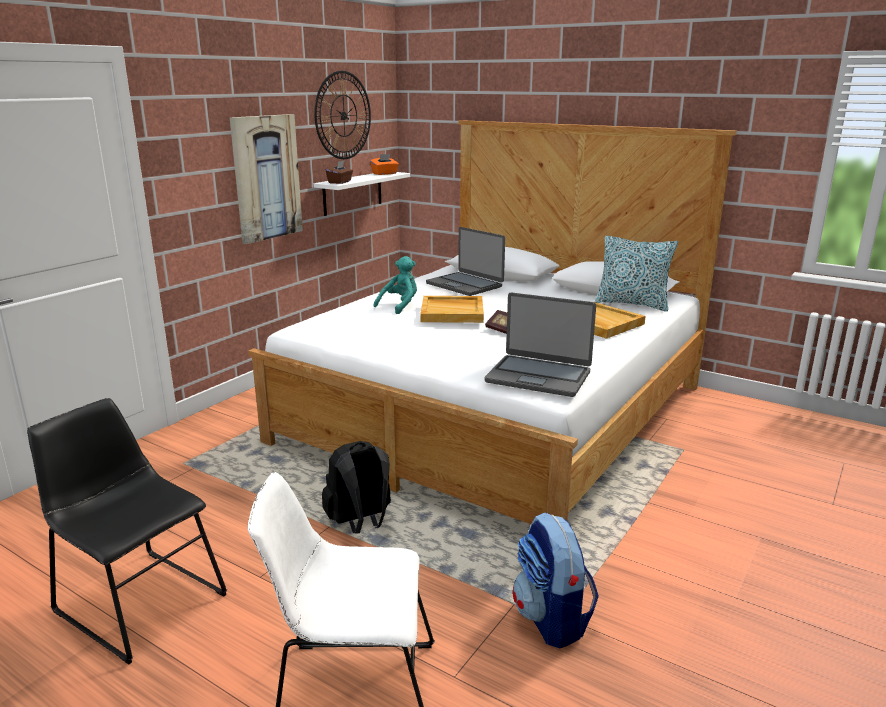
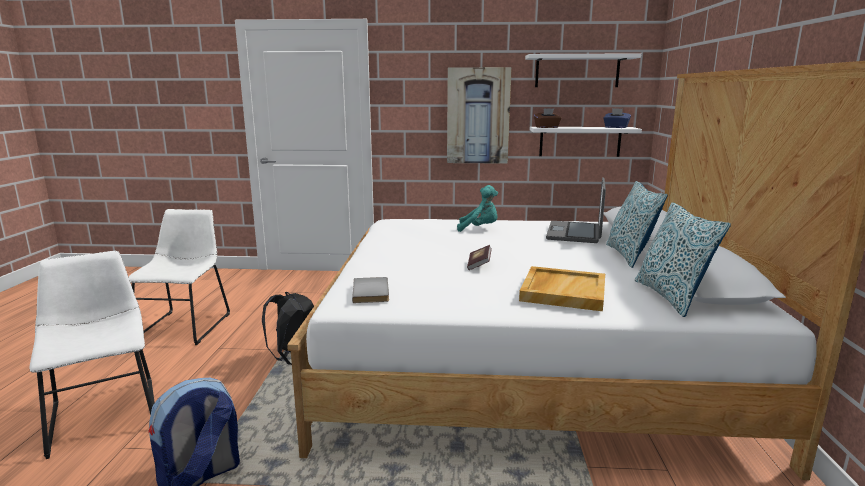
camera: 60 degrees right, 5 degrees down
(137, 600) = (185, 325): black chair -> white chair
(343, 115) = (577, 71): wall clock -> white shelf
(384, 174) = (616, 127): orange tissue box -> blue tissue box
(453, 312) = (487, 241): beige tray -> none
(538, 376) = (372, 292): laptop -> grey book
(539, 288) = (629, 255): none -> pillow

